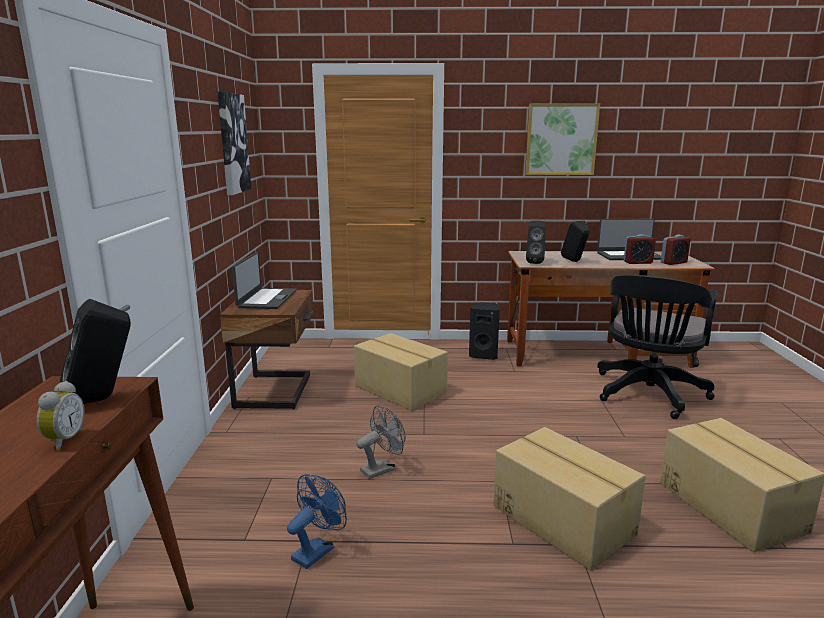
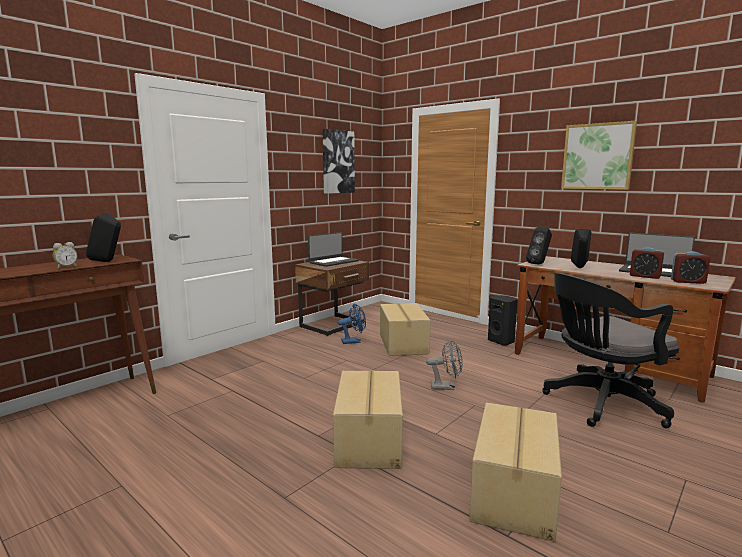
camera: 40 degrees right, 5 degrees down
(317, 550) = (229, 395): blue fan -> blue fan (354, 341)
(382, 468) = (319, 376): grey fan -> grey fan (446, 387)

